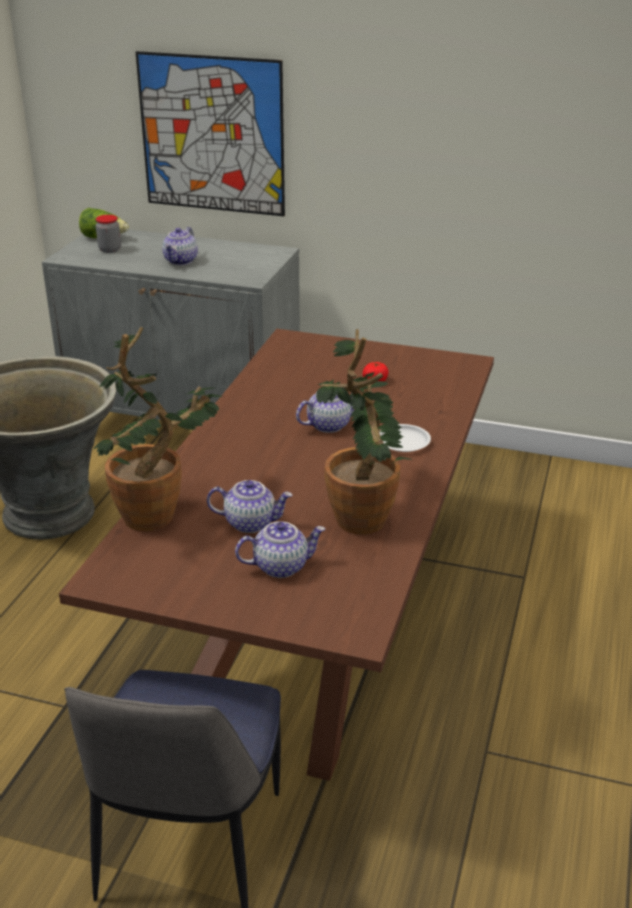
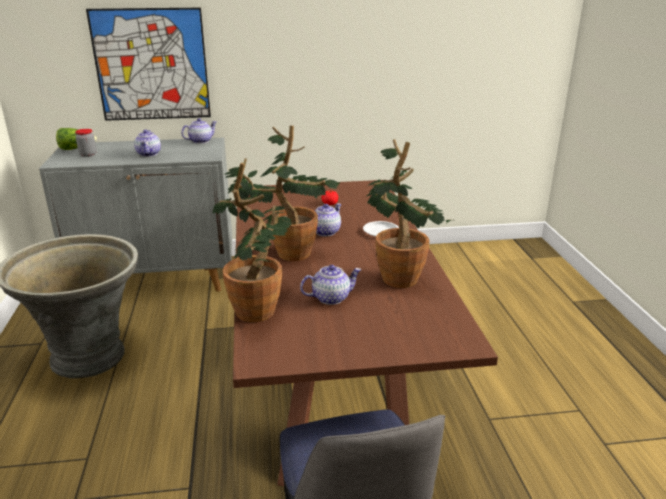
camera: 25 degrees left, 5 degrees down
(255, 443) = (287, 251): none -> potted plant
(281, 566) = (377, 318): teapot -> teapot (201, 141)

